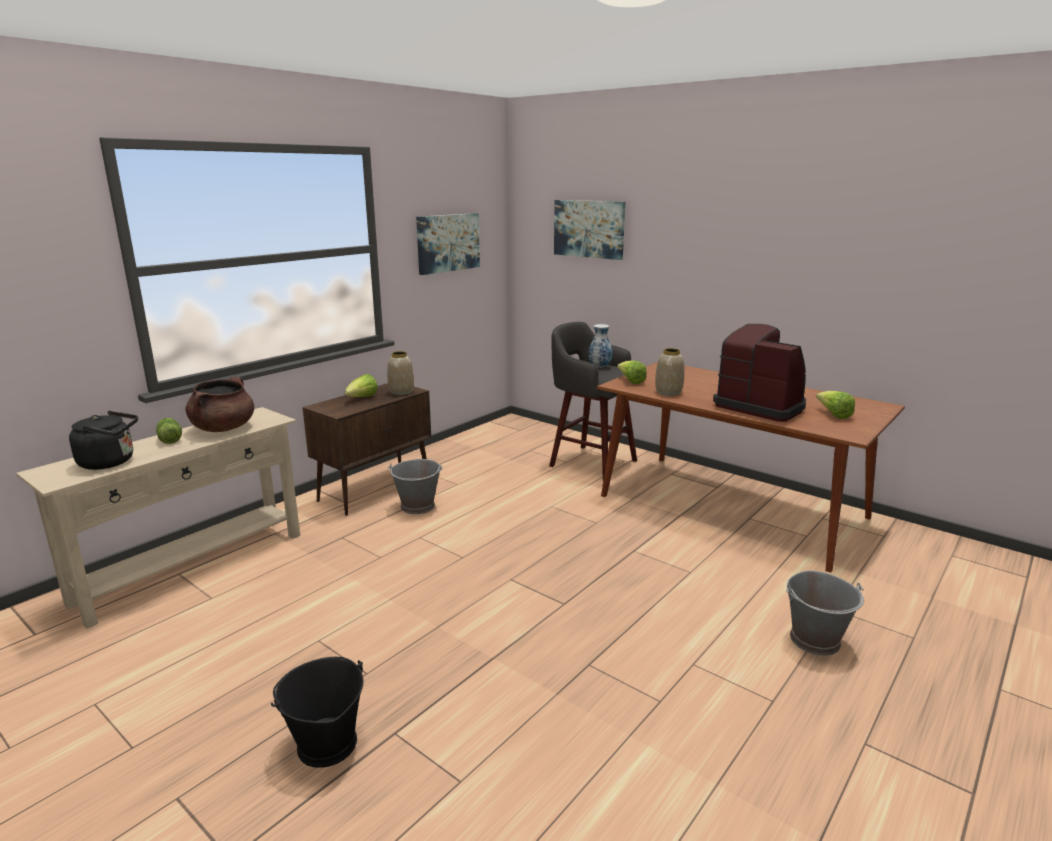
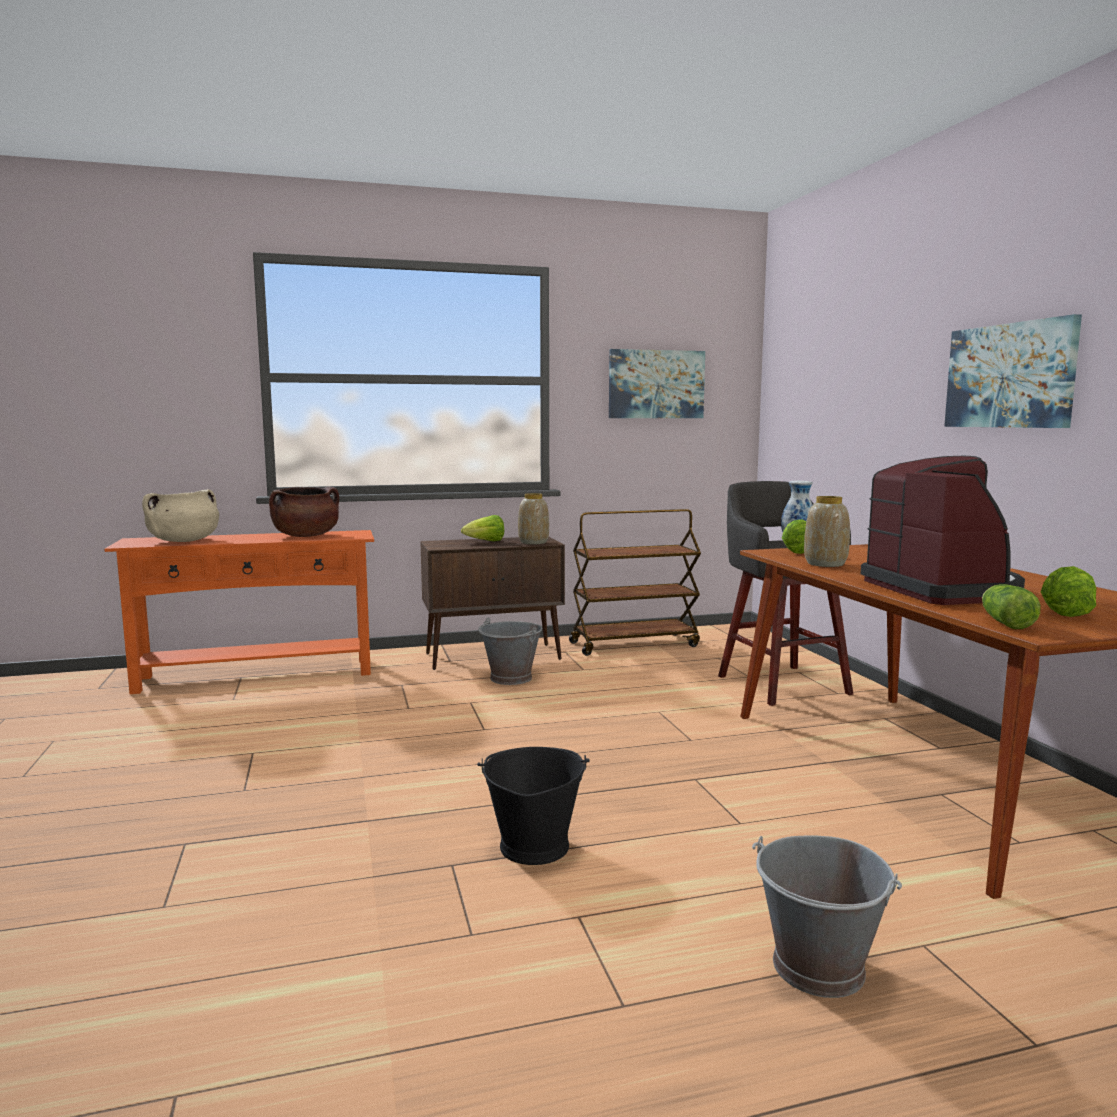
camera: 35 degrees right, 10 degrees down
(110, 462) = (184, 541): black kettle -> beige cooking pot
(170, 439) = (254, 536): lettuce -> lettuce (1005, 622)
(192, 567) = (257, 675): beige console table -> orange console table
(326, 744) = (126, 828): black bucket -> black bucket (533, 846)
(462, 451) = (634, 644): none -> brown cart
(589, 229) = (834, 361): picture -> picture (1010, 376)

